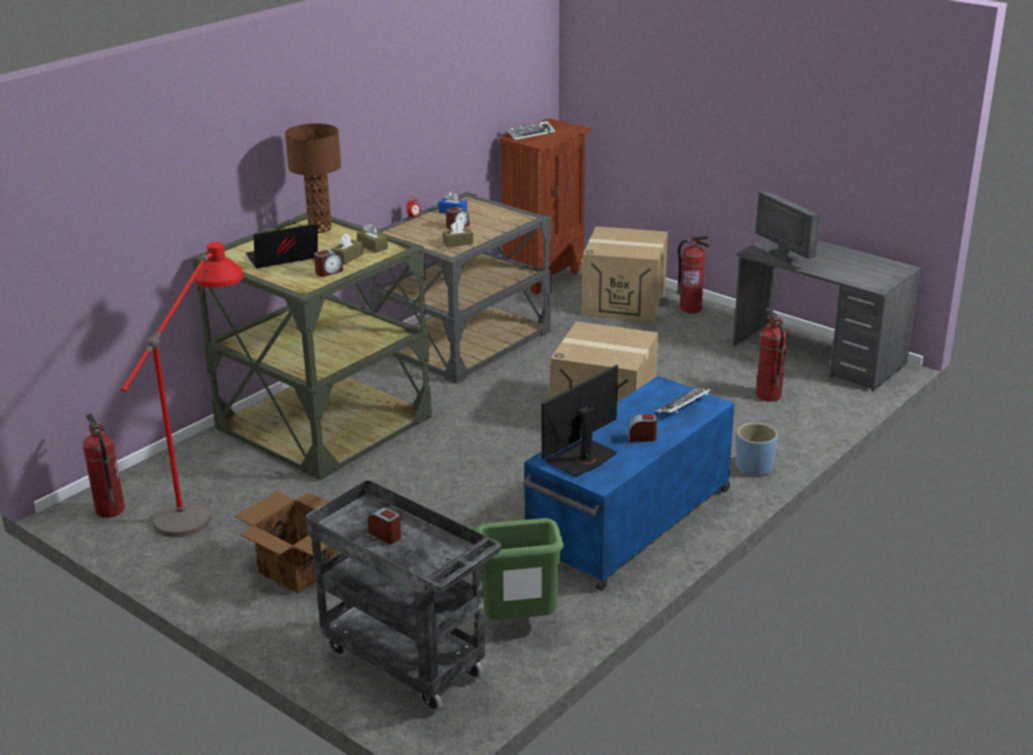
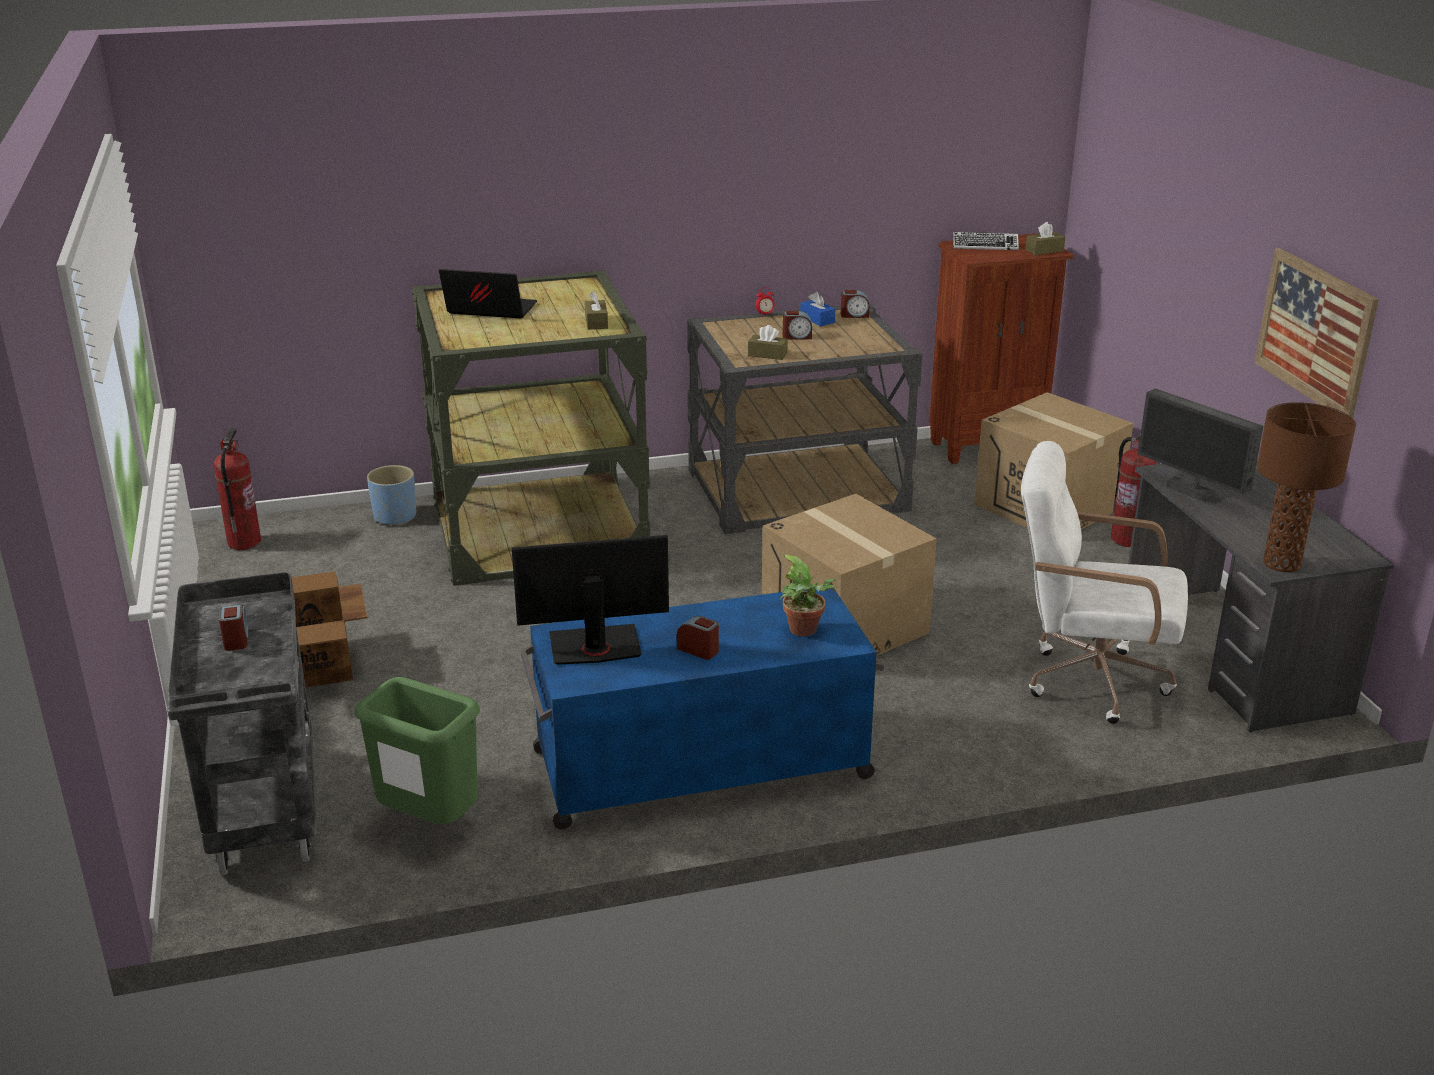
camera: 35 degrees right, 0 degrees up
(208, 500) = (332, 565): red floor lamp -> none
(320, 228) = (579, 291): brown table lamp -> brown table lamp (1282, 564)
(328, 272) = (508, 336): alarm clock -> alarm clock (854, 315)
(347, 258) = (552, 327): brown tissue box -> brown tissue box (1044, 250)
(682, 405) = (806, 631): keyboard -> potted plant
(754, 467) = (943, 764): blue planter -> blue planter (395, 517)
(768, 395) = (1087, 682): fire extinguisher -> white office chair
(782, 258) = (1191, 491): monitor -> monitor turned 135 degrees clockwise
(827, 142) = (1315, 332): none -> picture

